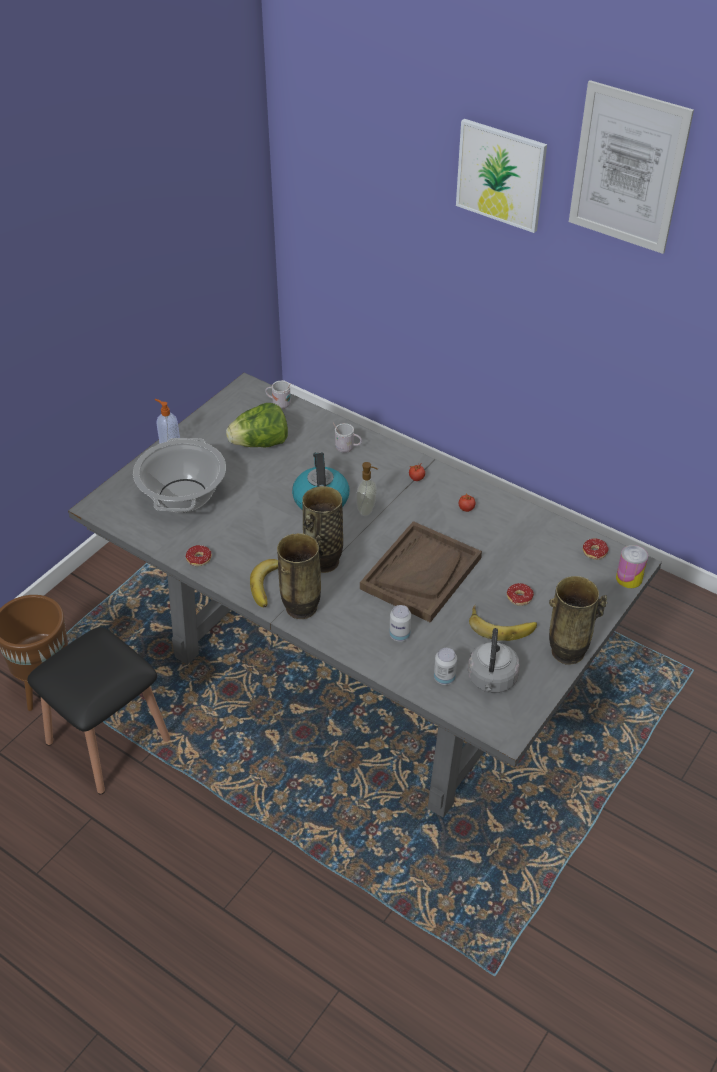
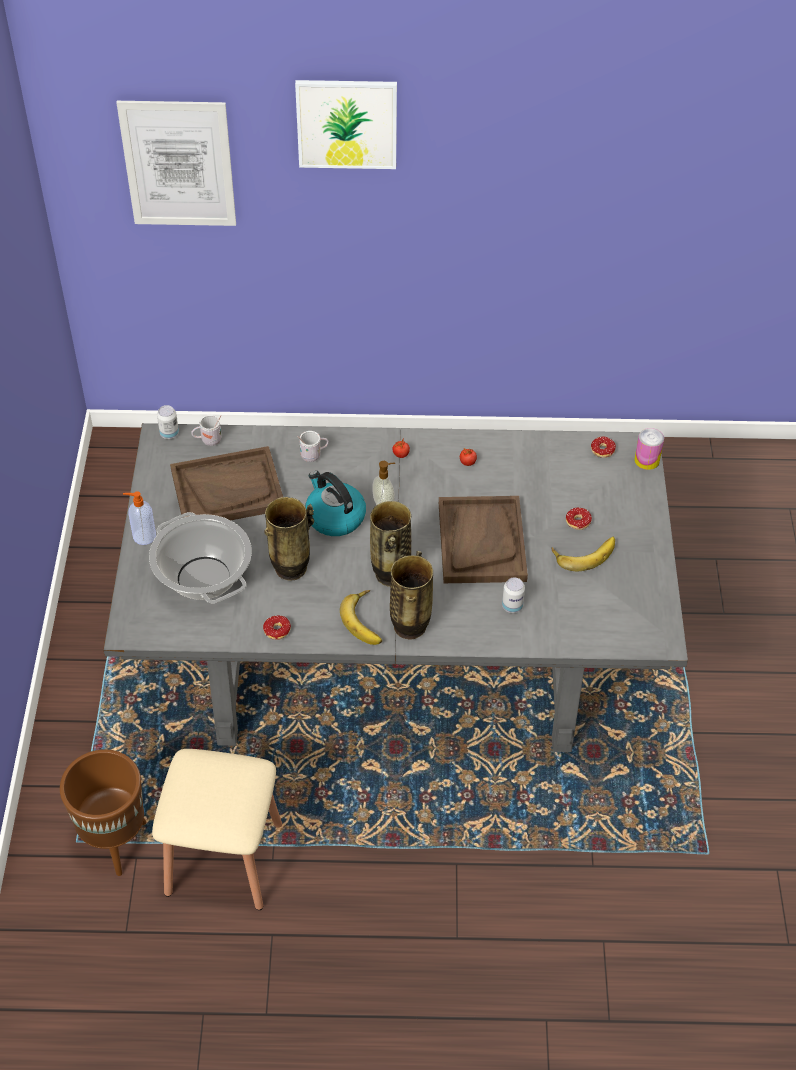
camera: 35 degrees left, 5 degrees up
(108, 741) = (224, 858): black stool -> beige stool
(260, 444) = (228, 490): lettuce -> brown tray
(444, 678) = (579, 623): can -> can (169, 434)
(491, 680) = (616, 605): grey kettle -> none
(567, 653) = (653, 550): vase -> vase (291, 569)
(628, 168) = (489, 82): picture -> picture (178, 164)

